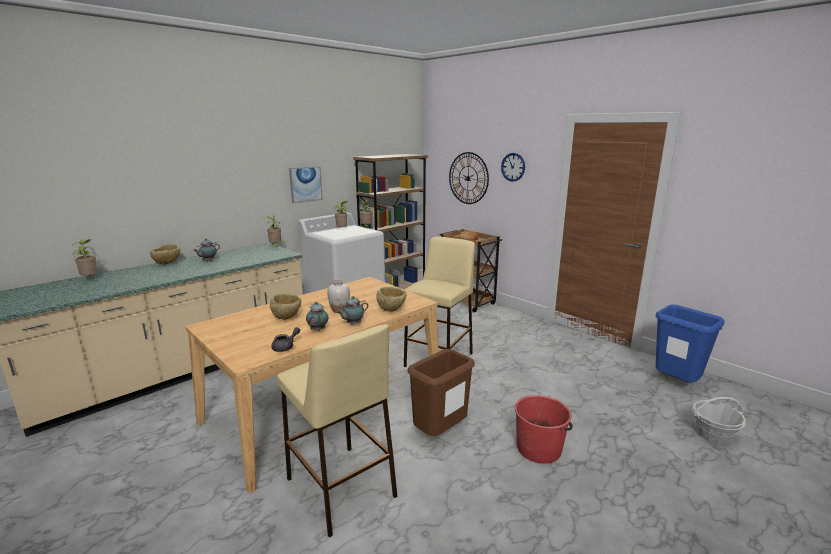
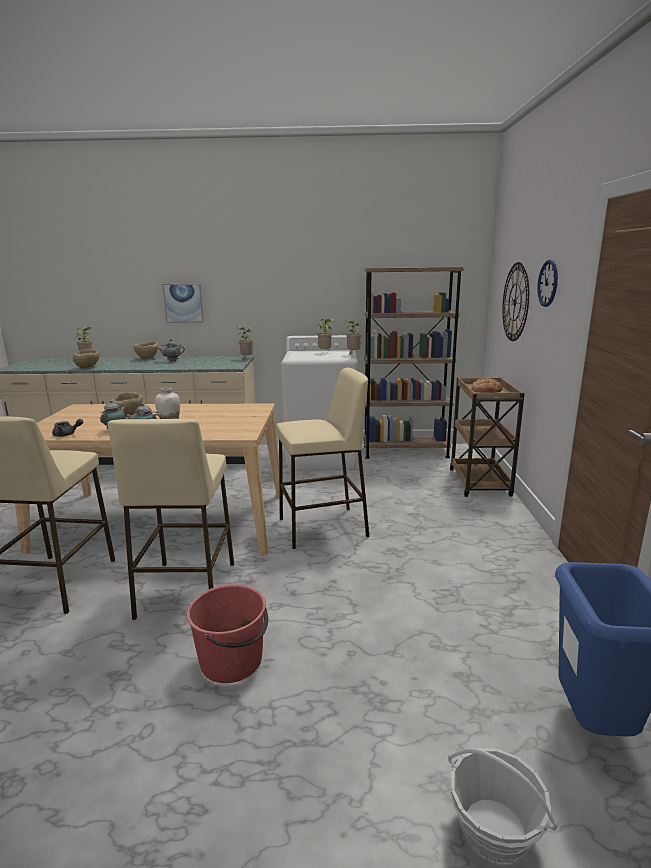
camera: 45 degrees right, 0 degrees up
(305, 184) = (301, 297): picture -> picture (183, 303)
(392, 309) = (203, 433): beige bowl -> beige bowl (88, 367)
(440, 434) = (186, 590): brown trash can -> beige stool

